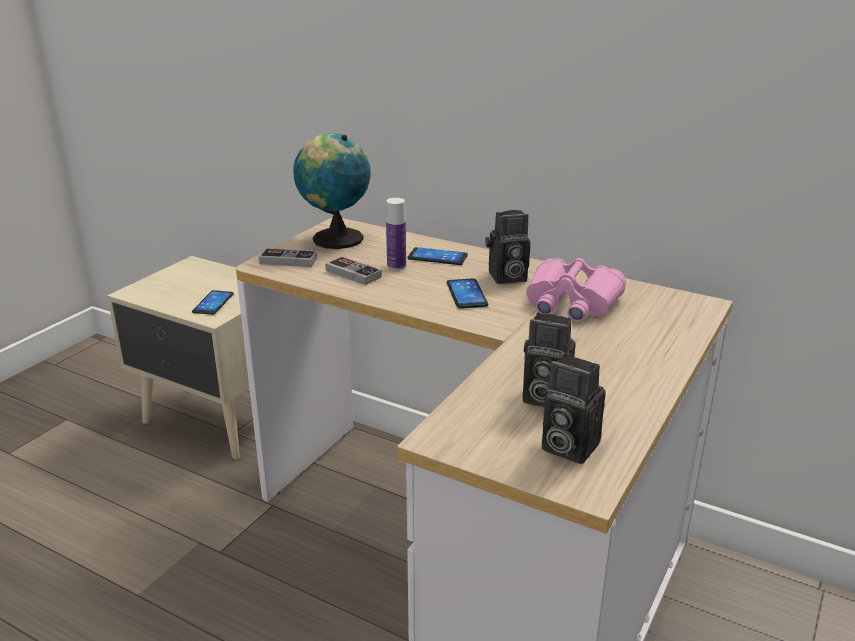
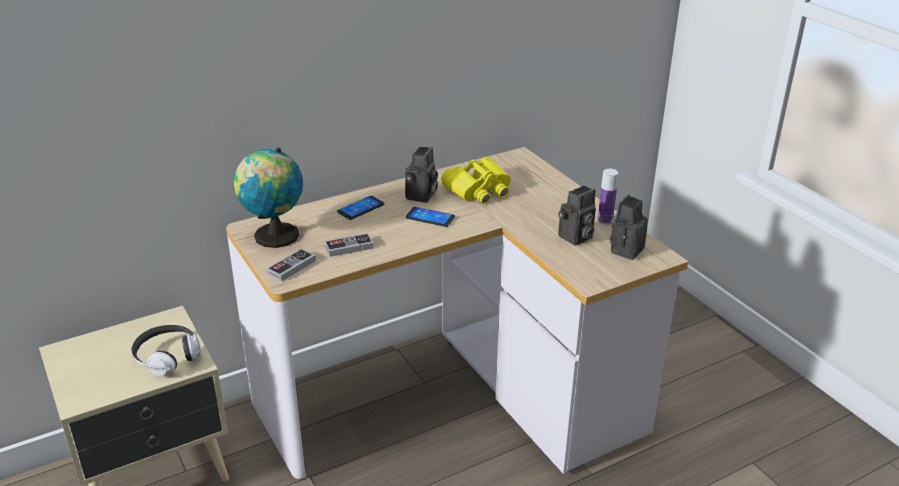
camera: 60 degrees left, 5 degrees up
(213, 303) = (167, 358): phone -> headphones
(396, 266) = (357, 228): bottle -> bottle (605, 220)
(566, 447) = (625, 249): camera -> camera turned 150 degrees clockwise
(571, 303) = (479, 190): pink binoculars -> yellow binoculars

